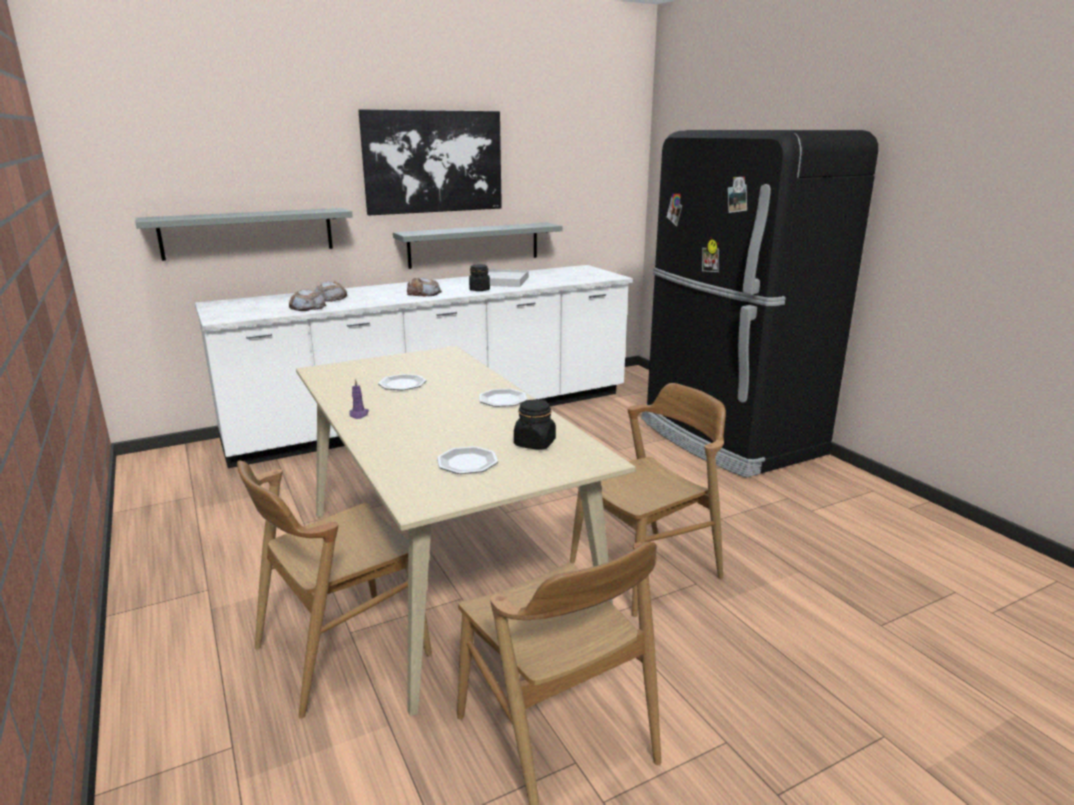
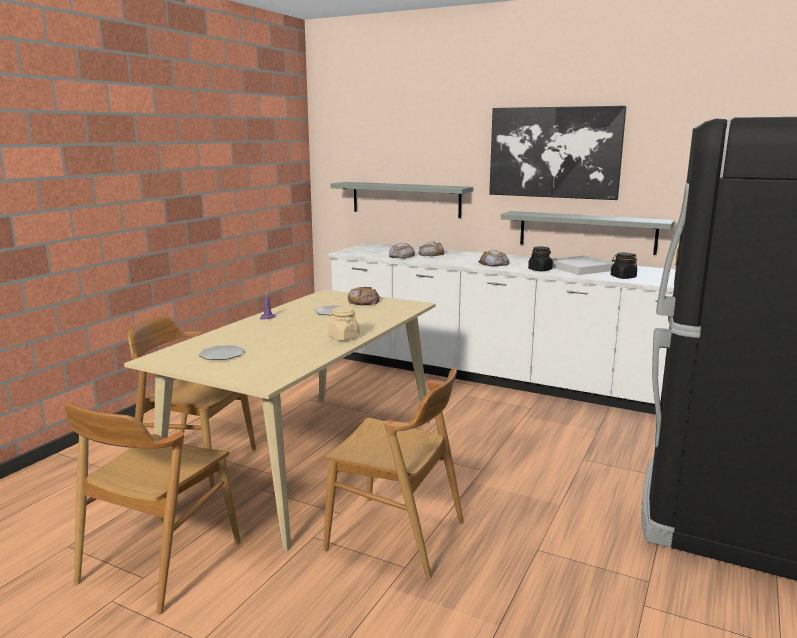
camera: 55 degrees right, 5 degrees down
(390, 365) = (363, 301): none -> bread
(503, 400) = (343, 337): plate -> beige jar
(534, 443) = (273, 361): black jar -> black jar (623, 277)

